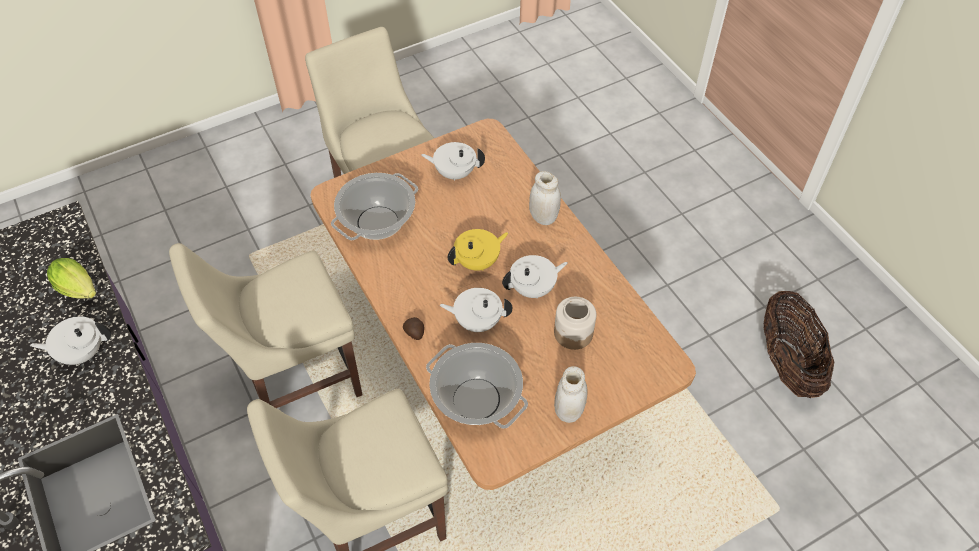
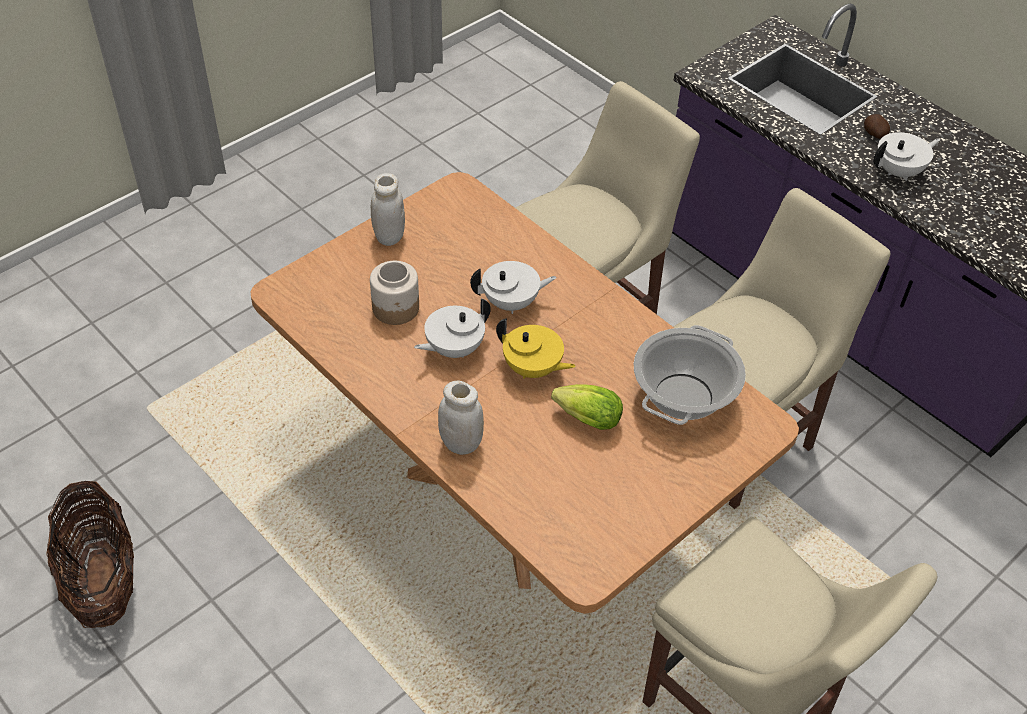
camera: 165 degrees right, 5 degrees down
(80, 290) = (955, 221): lettuce -> lettuce (584, 418)
(415, 333) = (578, 280): potato -> potato (873, 134)
(454, 172) = (610, 491): white teapot -> none
(477, 400) = (487, 231): cooking pot -> none
(478, 262) = (532, 369): yellow teapot -> yellow teapot turned 105 degrees counterclockwise

